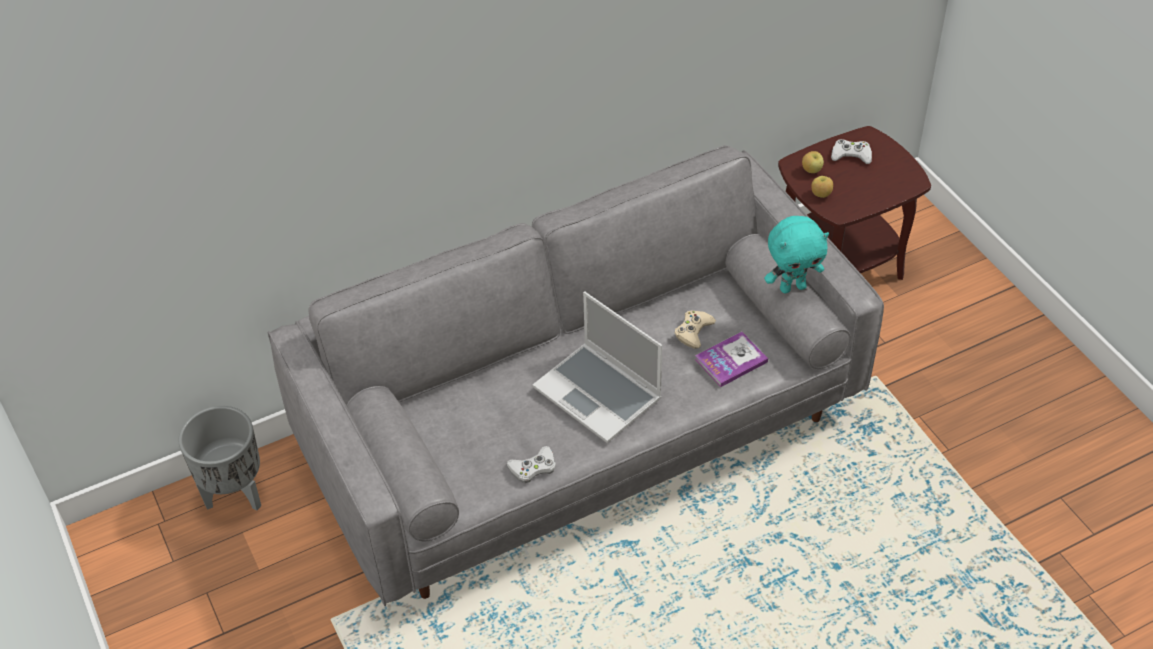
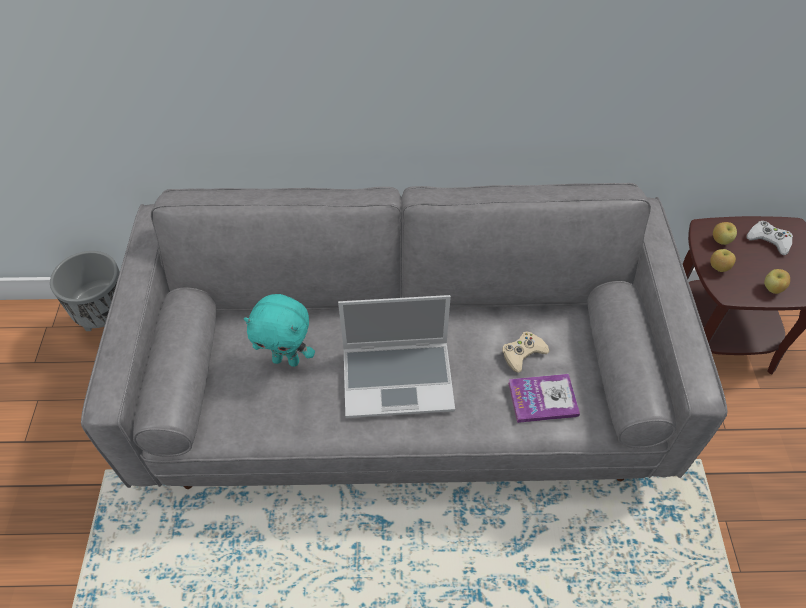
camera: 25 degrees right, 5 degrees up
(533, 468) = (294, 426): white game controller -> none
(599, 394) = (399, 378): laptop -> laptop turned 75 degrees counterclockwise
(792, 287) = (636, 353): turquoise plush toy -> turquoise plush toy (287, 360)
(872, 196) = (772, 289): none -> apple

